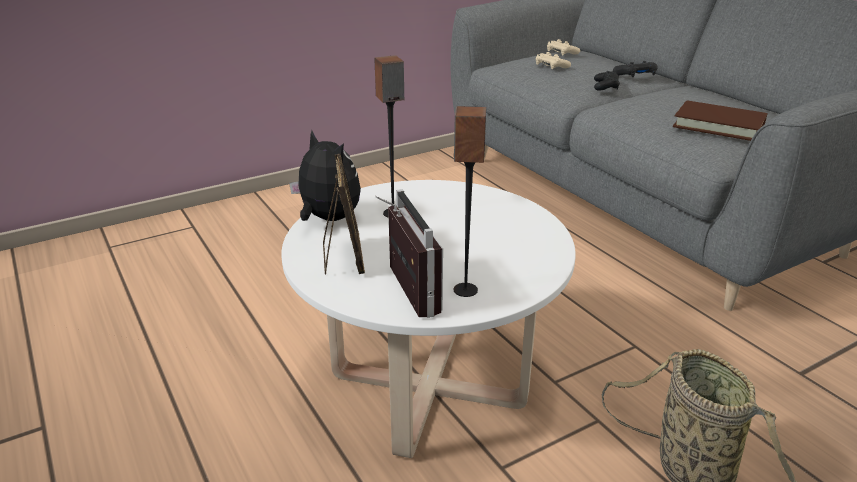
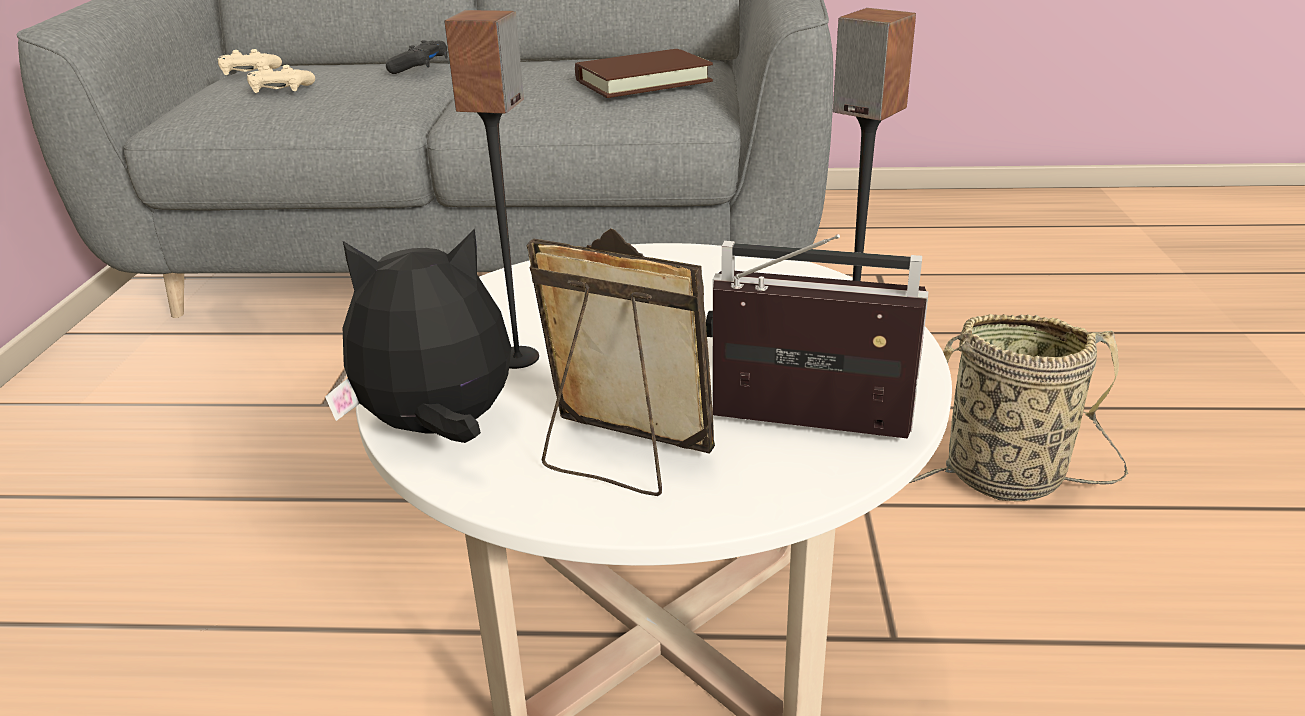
camera: 55 degrees left, 0 degrees up
(605, 86) = (413, 88): black game controller -> none

